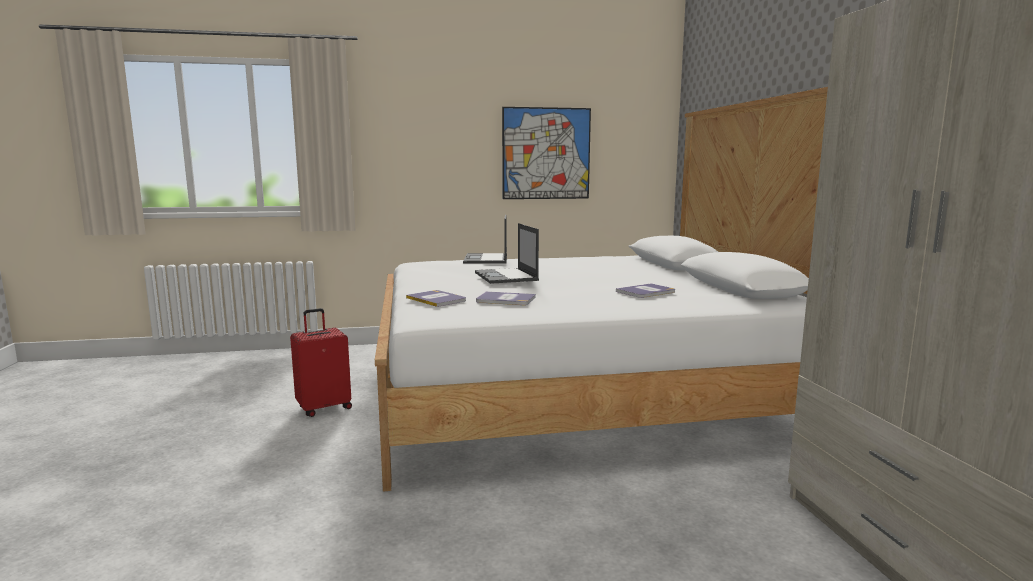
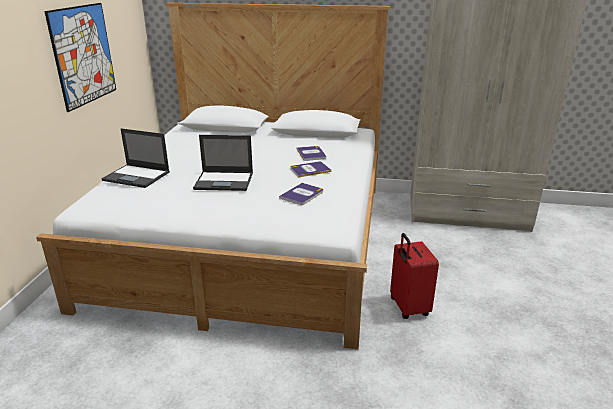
camera: 70 degrees left, 15 degrees up
(324, 408) = (180, 373): red suitcase -> red suitcase (408, 307)
(436, 299) = (280, 217): book -> book (310, 170)

